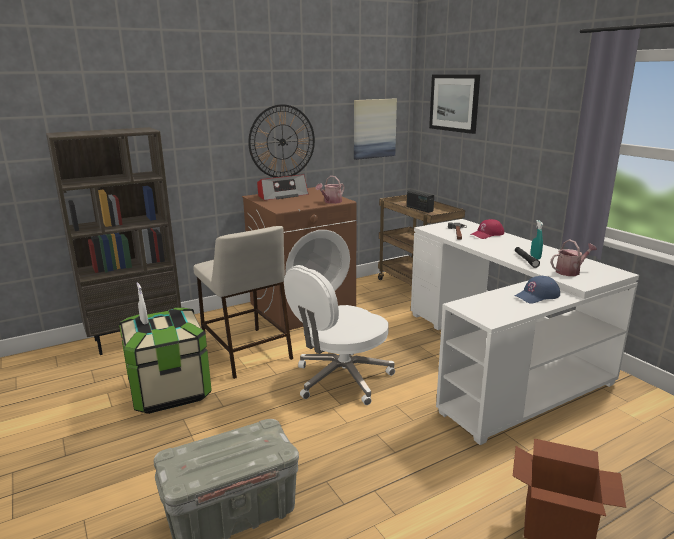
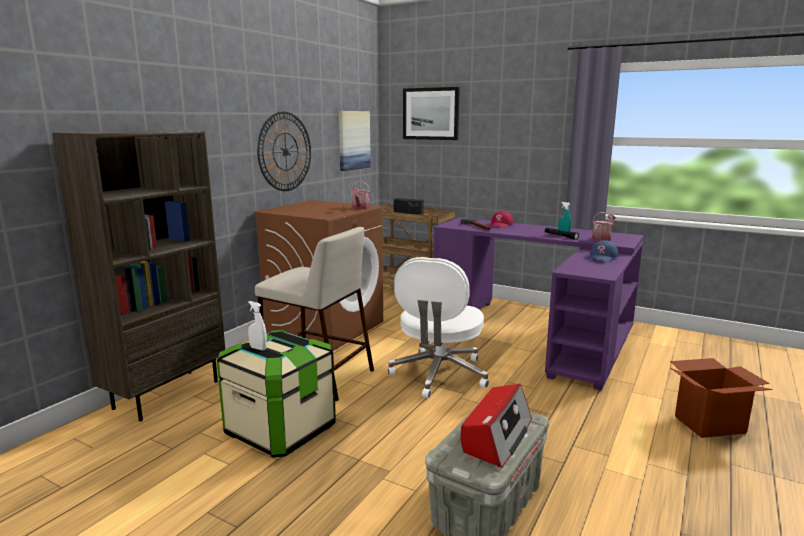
camera: 30 degrees left, 5 degrees down
(282, 195) = (297, 208): radio -> radio (496, 436)
(501, 360) = (542, 331): white desk -> purple desk

